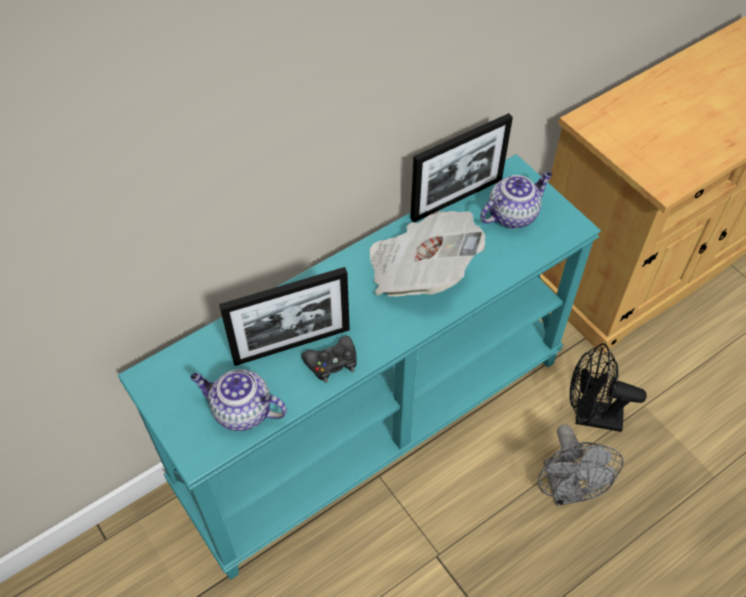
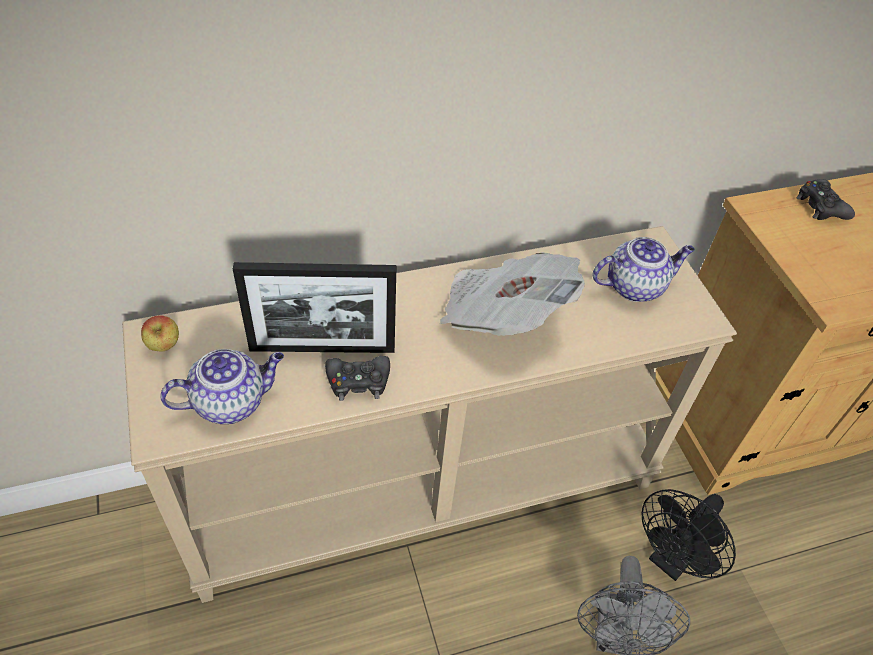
camera: 15 degrees right, 5 degrees down
(164, 384) = (164, 346): none -> apple
(241, 411) = (231, 401): teapot -> teapot turned 120 degrees clockwise
(372, 421) = (423, 484): turquoise console table -> beige console table
(456, 199) = (576, 252): picture frame -> none
(590, 416) = (671, 560): black fan -> black fan turned 75 degrees counterclockwise
(633, 104) = (821, 206): none -> black game controller

